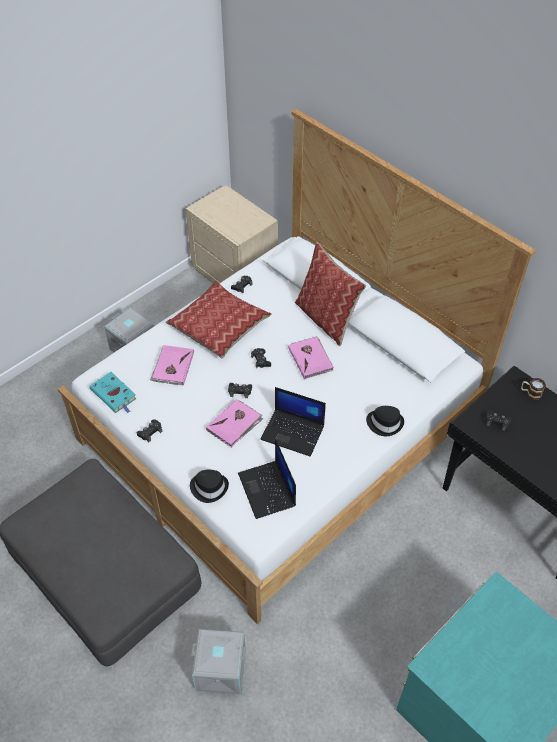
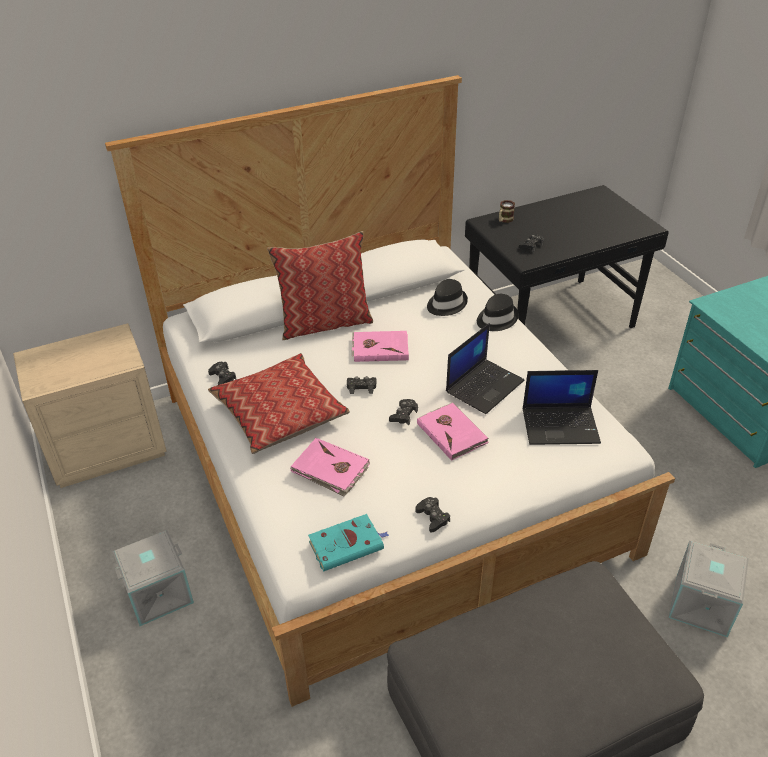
camera: 70 degrees left, 10 degrees down
(209, 487) = (543, 475): black hat -> black hat (446, 304)

